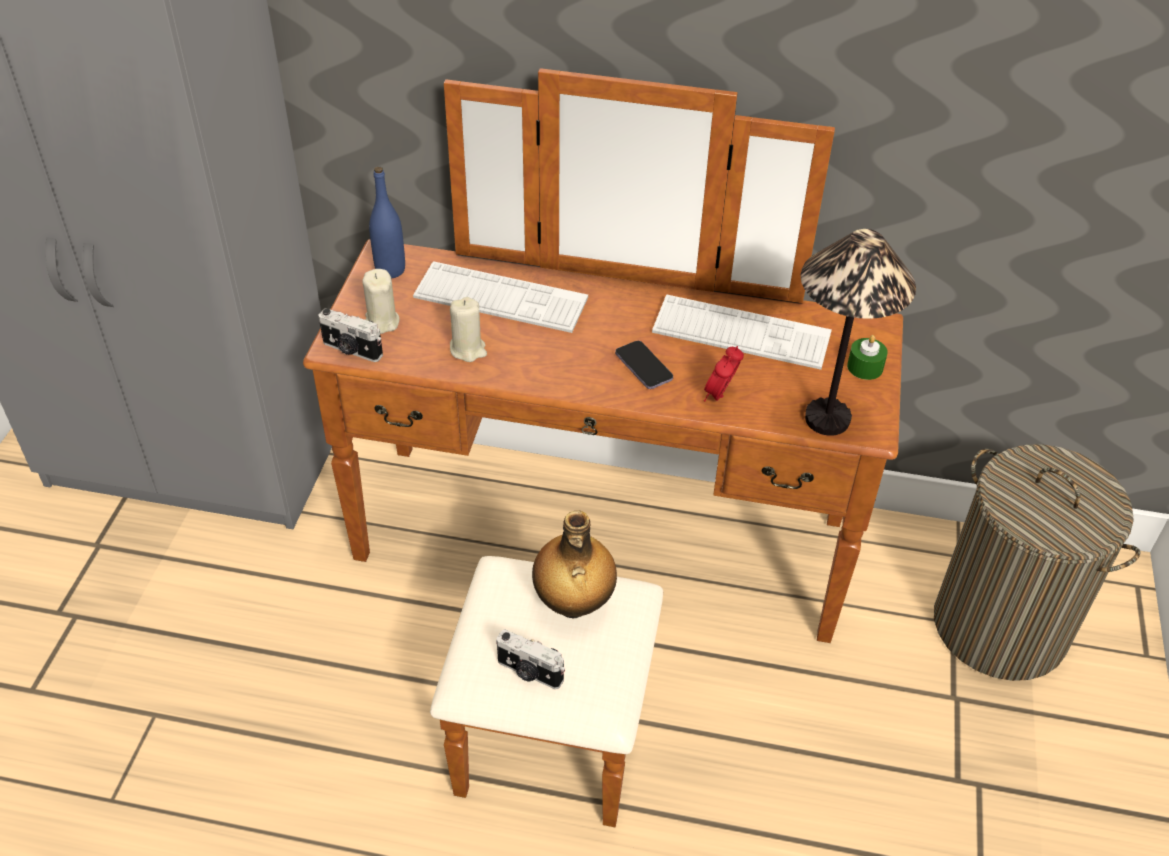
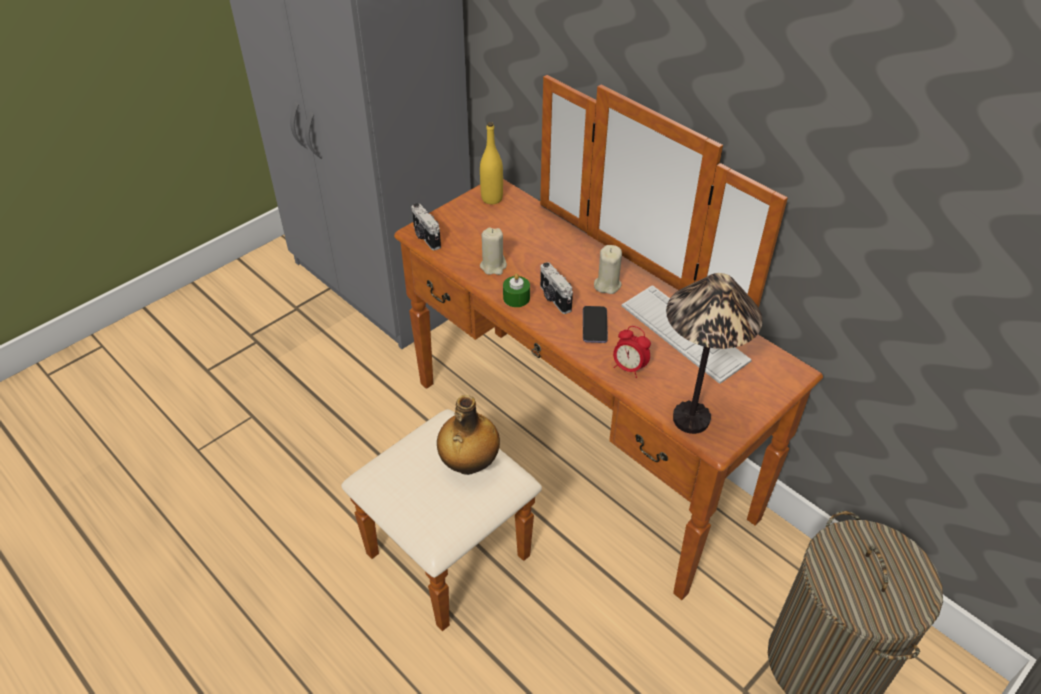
camera: 35 degrees right, 0 degrees up
(381, 322) = (457, 228): beige candle -> beige candle (607, 285)
(390, 270) = (492, 198): blue bottle -> yellow bottle
(500, 298) = (542, 243): keyboard -> none
(529, 672) = (407, 491): camera -> camera (554, 299)
(720, 396) = (629, 368): alarm clock -> alarm clock turned 120 degrees counterclockwise
(865, 367) = (755, 397): green candle -> green candle (516, 298)

